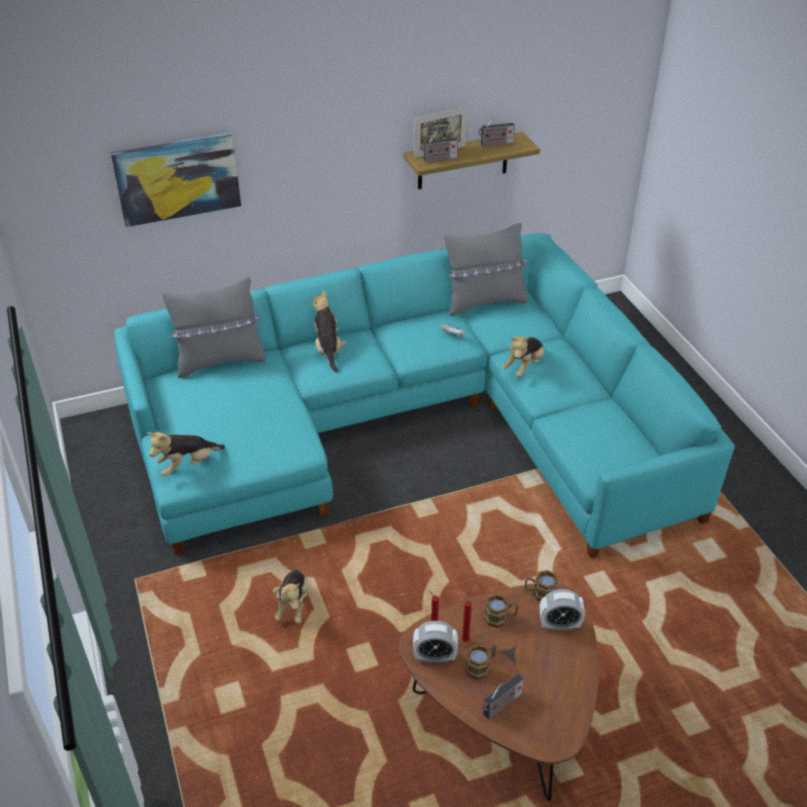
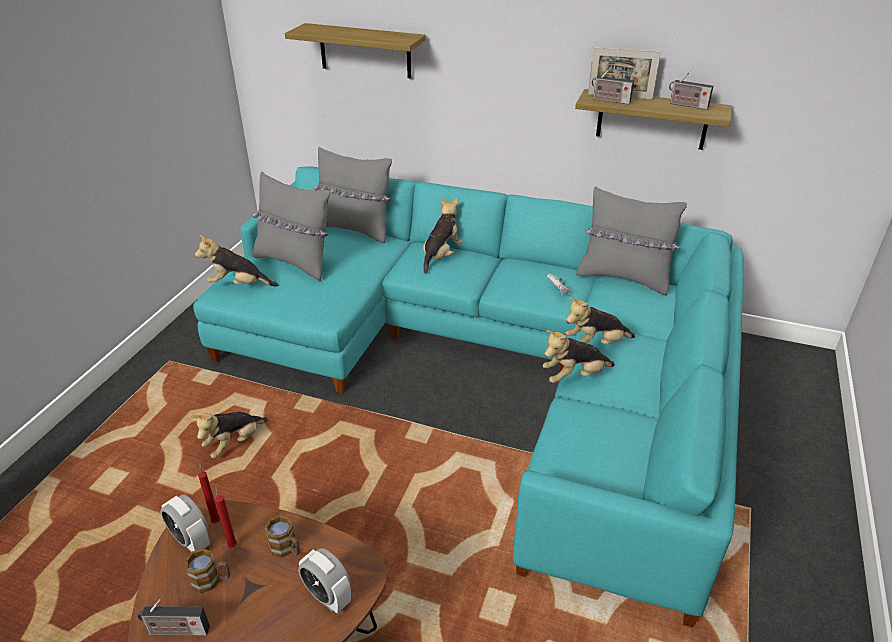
camera: 40 degrees right, 5 degrees down
(177, 179) = (365, 51): picture -> shelf
(212, 418) = (295, 262): none -> grey pillow
(537, 397) = (574, 376): none -> plush toy
(539, 593) = (350, 553): mug -> none

